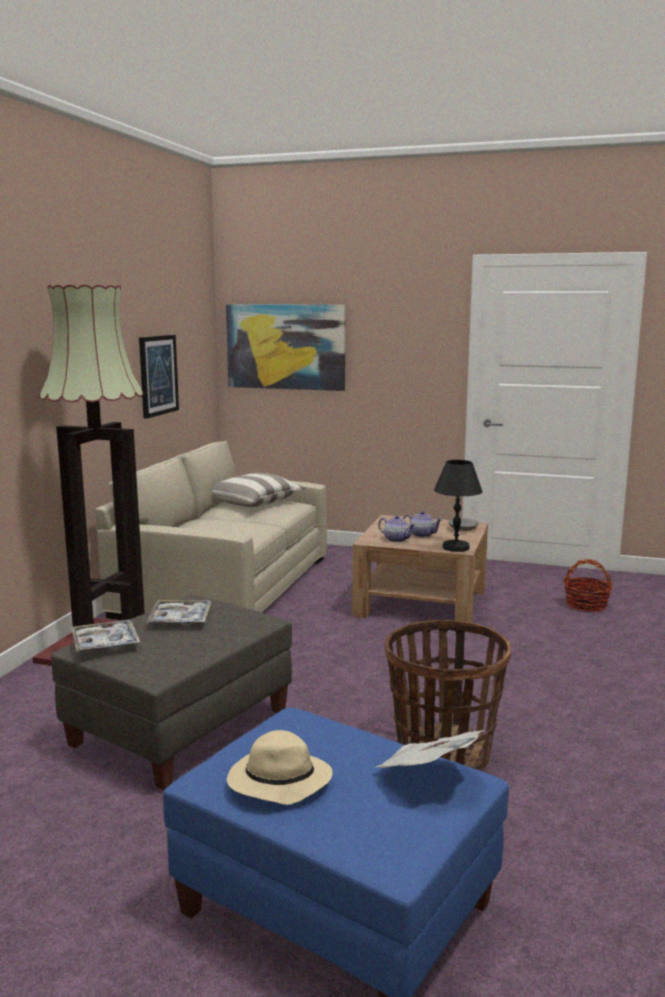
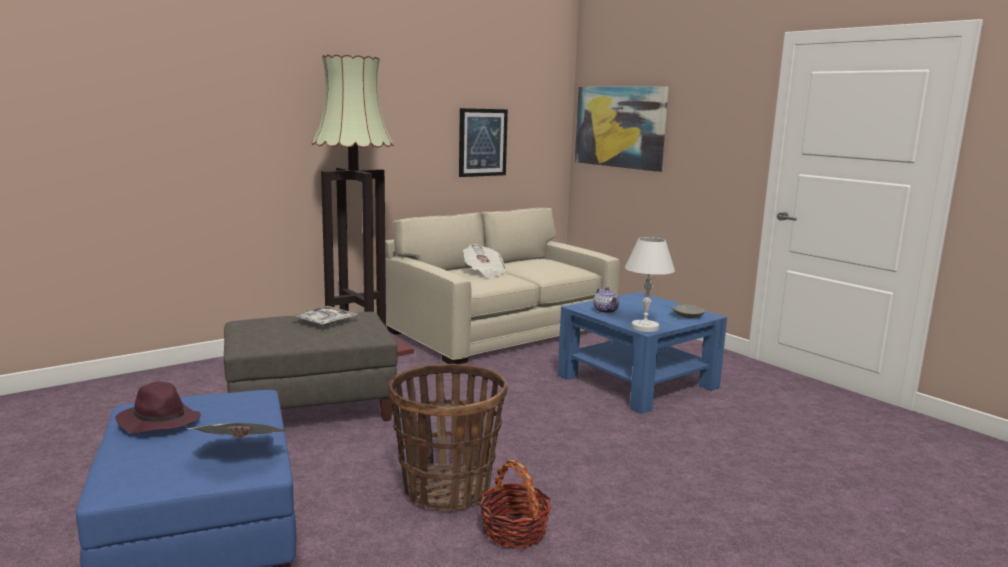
camera: 35 degrees right, 0 degrees up
(105, 643) = (255, 323): tray -> none
(221, 525) = (484, 273): none -> newspaper
(253, 503) = (545, 263): pillow -> none
(277, 782) = (158, 421): beige hat -> purple hat
(421, 535) = (637, 312): teapot -> none
(421, 602) = (637, 381): brown coffee table -> blue coffee table
(455, 547) = (644, 327): black table lamp -> white table lamp
(586, 605) = (807, 429): basket -> basket (514, 532)

